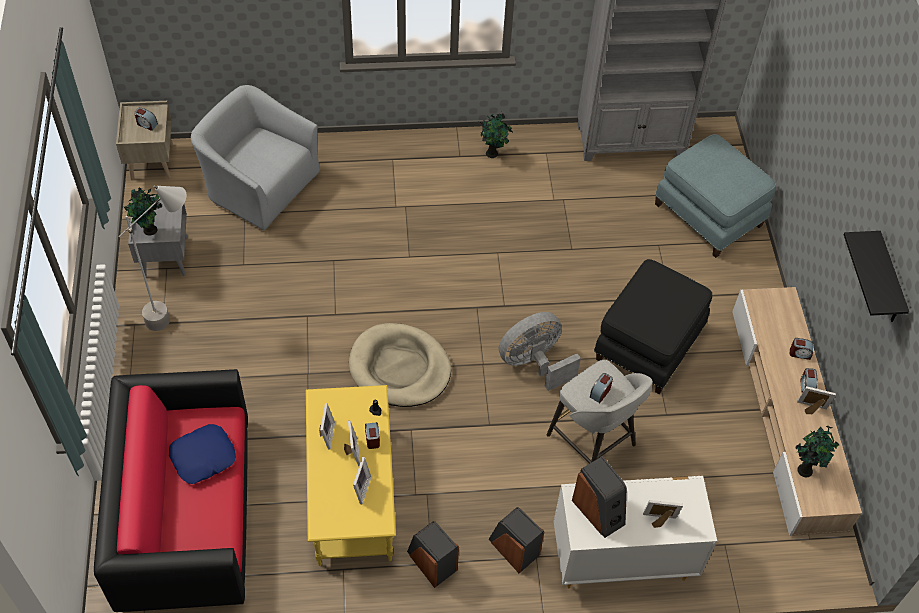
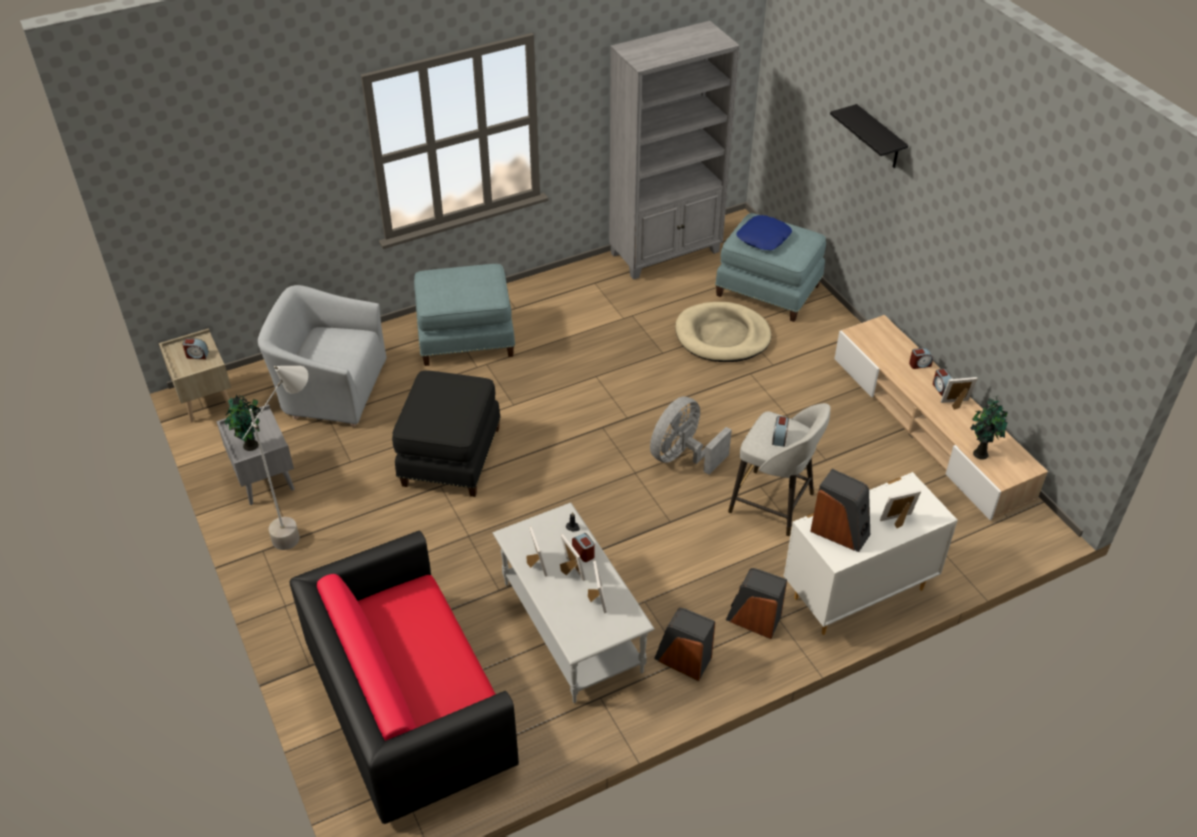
camera: 20 degrees left, 10 degrees down
(203, 457) = (417, 631): blue pillow -> blue pillow (764, 238)
(351, 494) = (571, 627): yellow coffee table -> grey coffee table
(399, 368) = (557, 502): beige dog bed -> beige dog bed (722, 336)
(400, 172) = (466, 337): none -> blue ottoman
(493, 153) = (545, 297): potted plant -> none
(647, 343) = (775, 407): black ottoman -> black ottoman (449, 456)
(888, 281) = (1004, 240): black shelf -> black shelf (879, 138)

